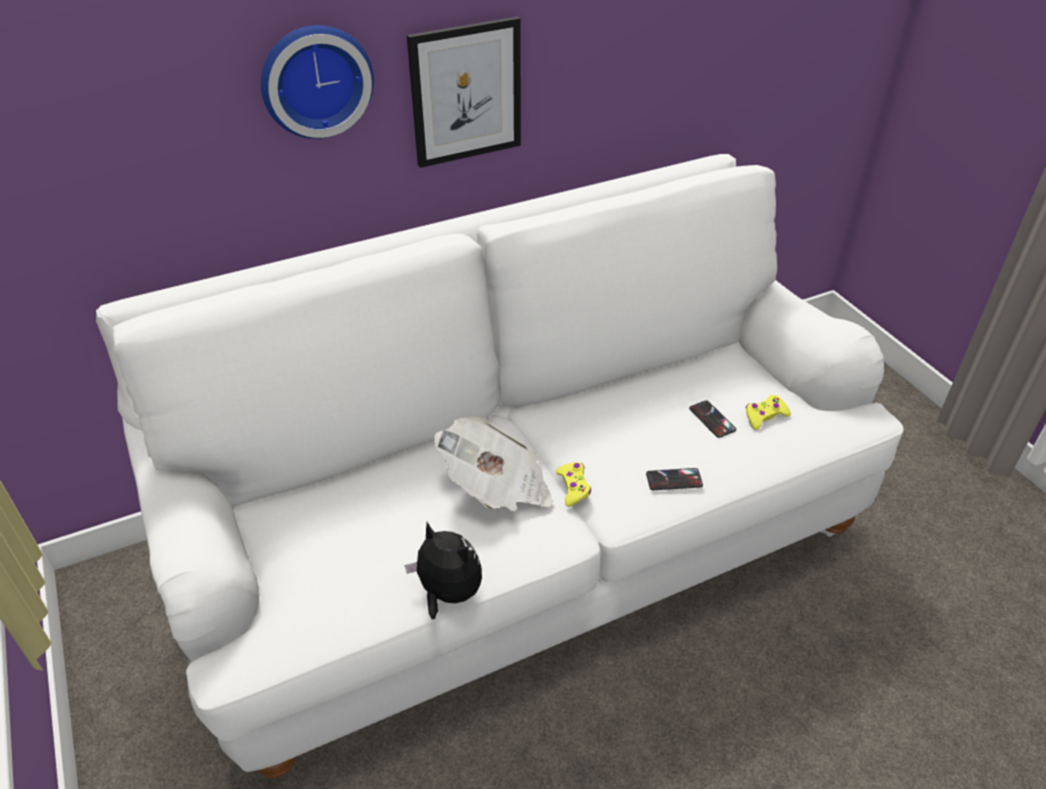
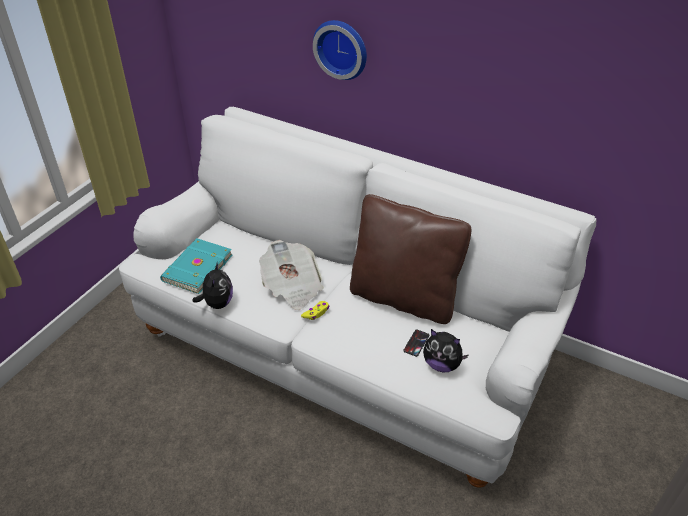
camera: 55 degrees right, 0 degrees up
(338, 583) = (196, 268): none -> turquoise book
(466, 92) = (420, 90): picture -> none
(618, 390) = (404, 297): none -> brown pillow
(674, 480) = (354, 347): phone -> none
(764, 416) = (442, 364): yellow game controller -> plush toy

